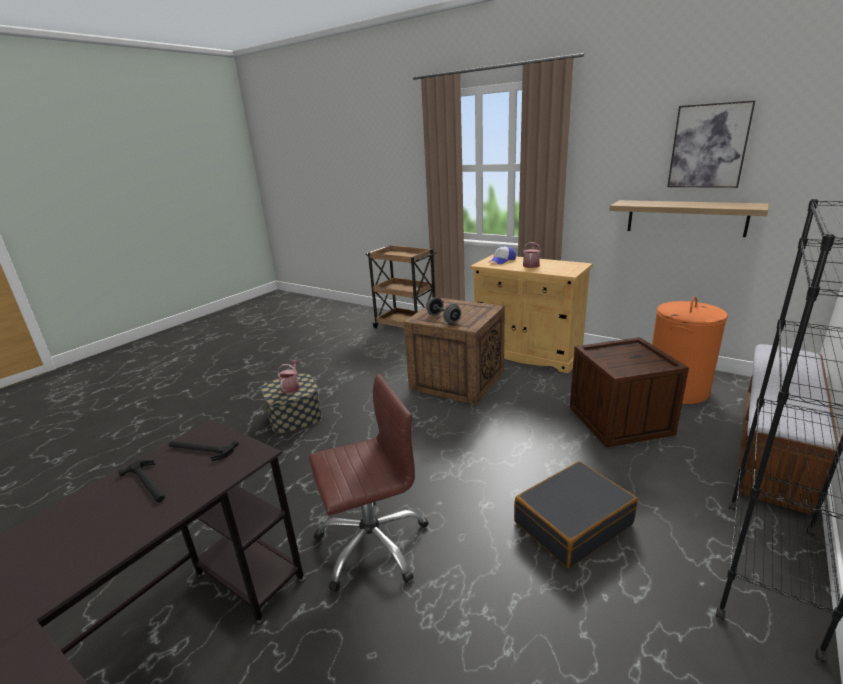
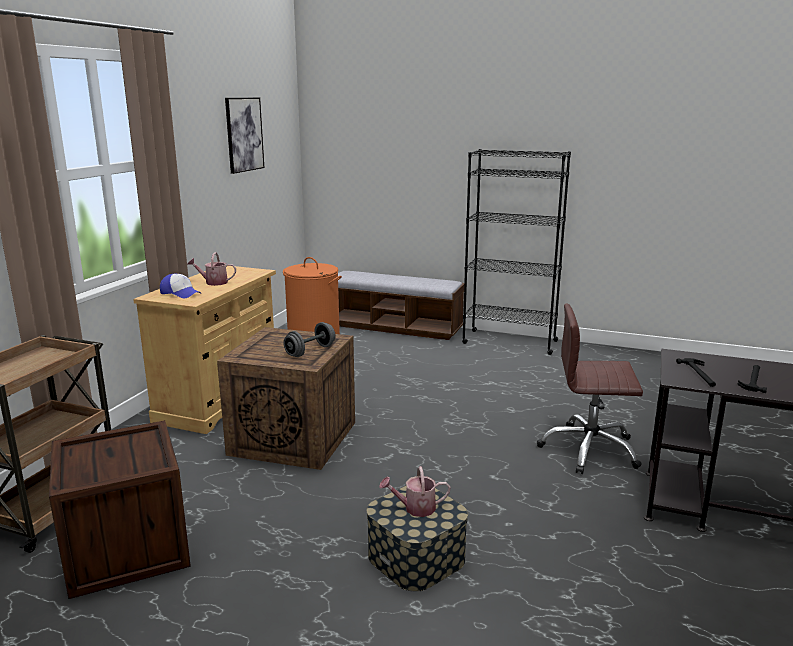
camera: 105 degrees left, 5 degrees down
(372, 543) = (589, 450): brown office chair -> brown office chair turned 45 degrees counterclockwise
(572, 523) = (508, 382): black suitcase -> none
(620, 420) = (371, 363): crate -> crate (128, 549)
(685, 217) = (244, 200): shelf -> none

